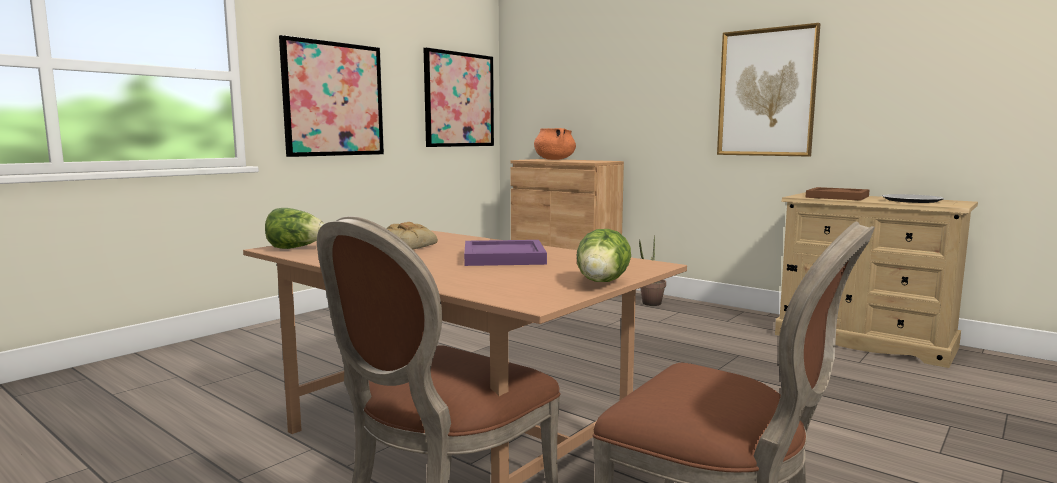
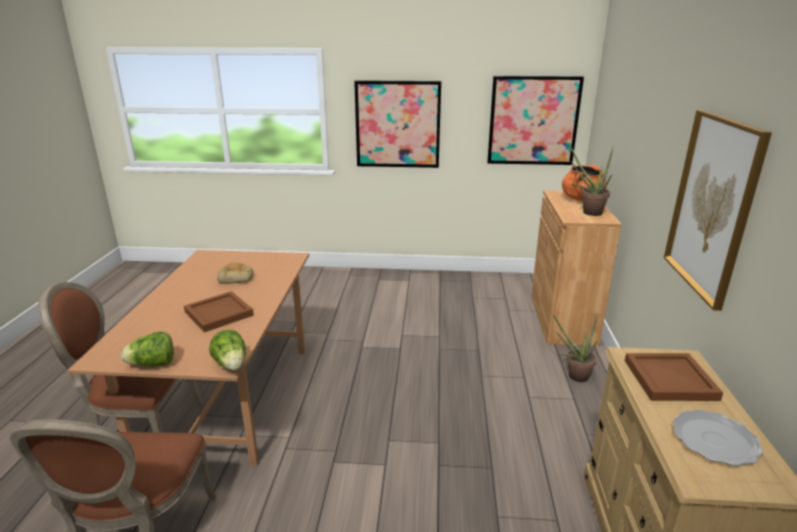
camera: 55 degrees right, 15 degrees up
(296, 248) = (208, 258): lettuce -> lettuce (231, 365)
(502, 257) = (219, 313): purple tray -> brown tray
(586, 160) = (587, 212): none -> potted plant

